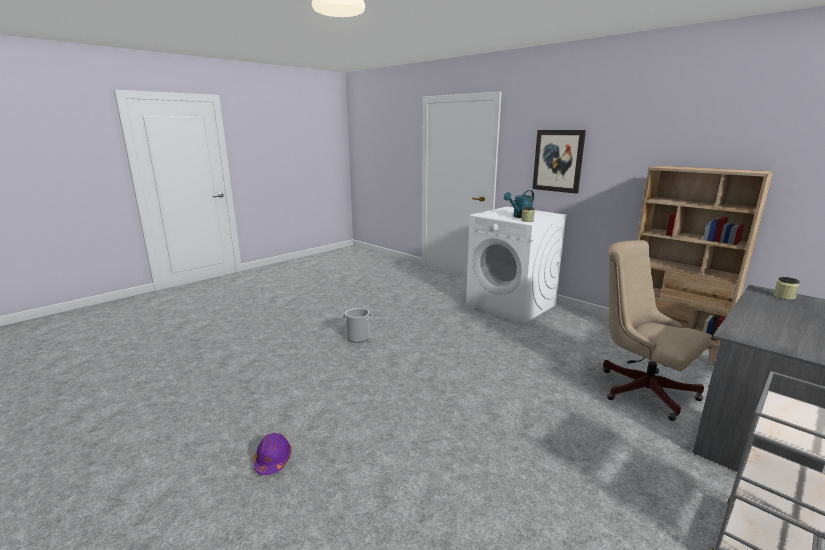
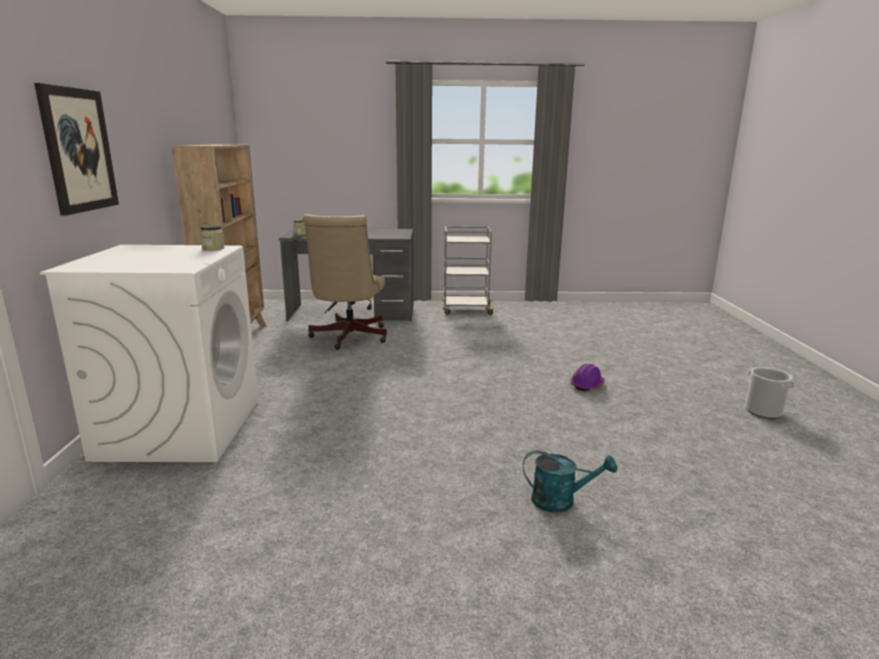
camera: 135 degrees left, 0 degrees up
(273, 460) = (681, 407): purple hard hat -> purple hard hat (587, 385)
(358, 337) = (479, 487): bucket -> bucket (763, 411)
(520, 217) = (180, 253): turquoise watering can -> turquoise watering can (561, 501)

